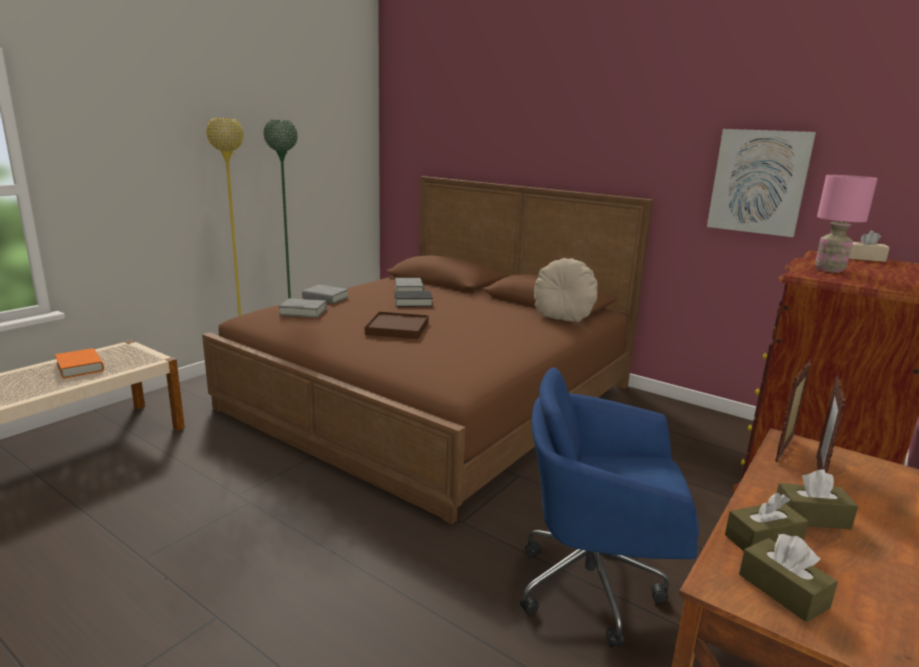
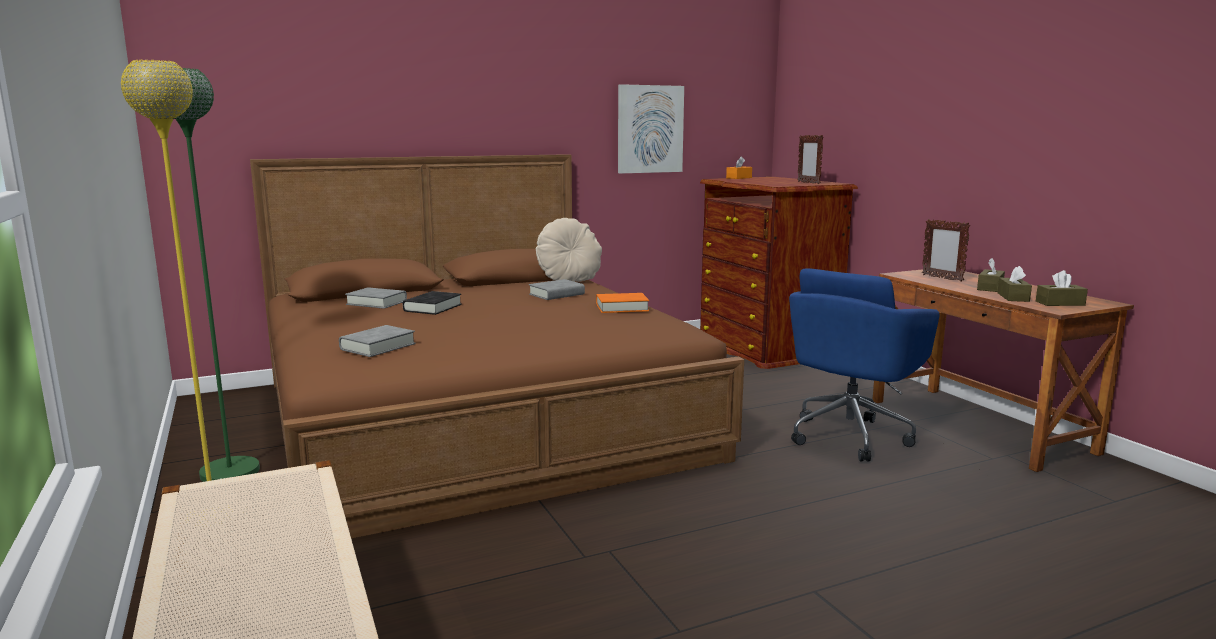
camera: 60 degrees left, 5 degrees down
(80, 367) = (250, 529): orange book -> orange book (622, 308)
(325, 298) = (335, 333): grey book -> grey book (556, 294)
(397, 328) = (515, 323): brown tray -> none
(785, 450) = (910, 277): picture frame -> picture frame (808, 183)
(829, 270) = (766, 182): pink table lamp -> none
(864, 258) = (739, 178): beige tissue box -> orange tissue box

